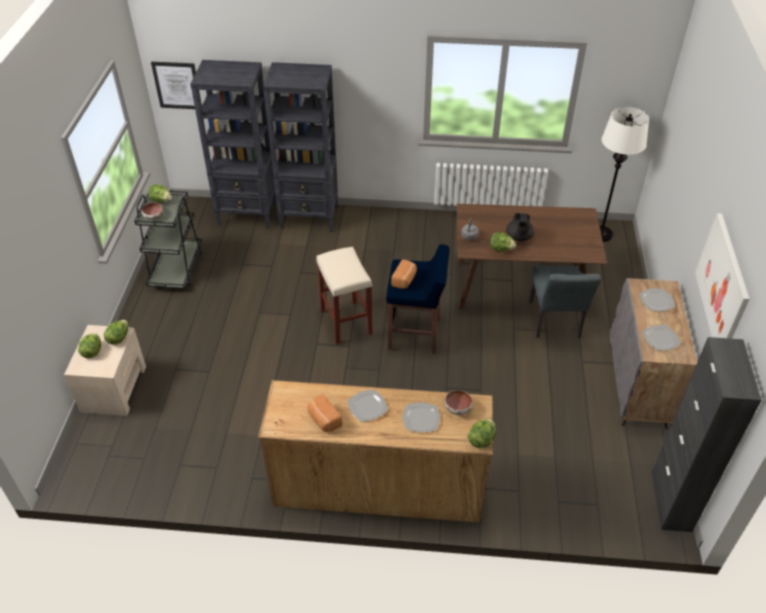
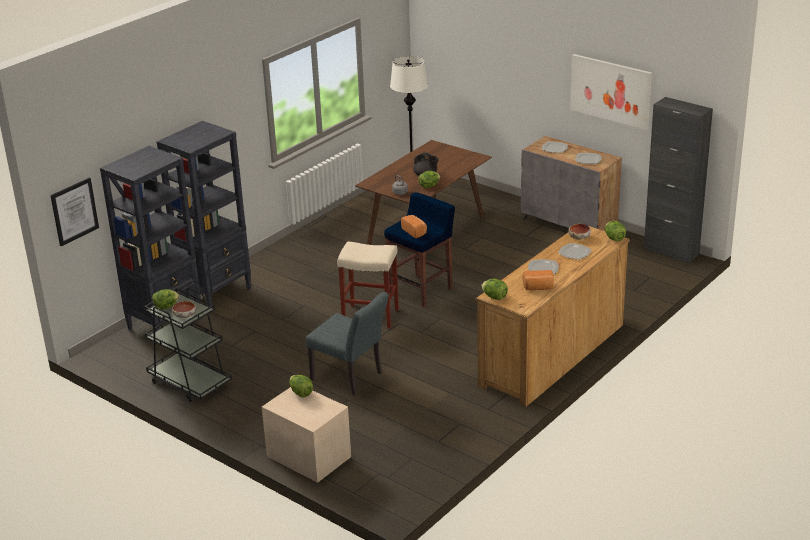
camera: 55 degrees left, 15 degrees down
(92, 352) = (302, 410): lettuce -> lettuce (494, 297)
(555, 323) = (479, 231): grey chair -> grey chair (351, 378)

